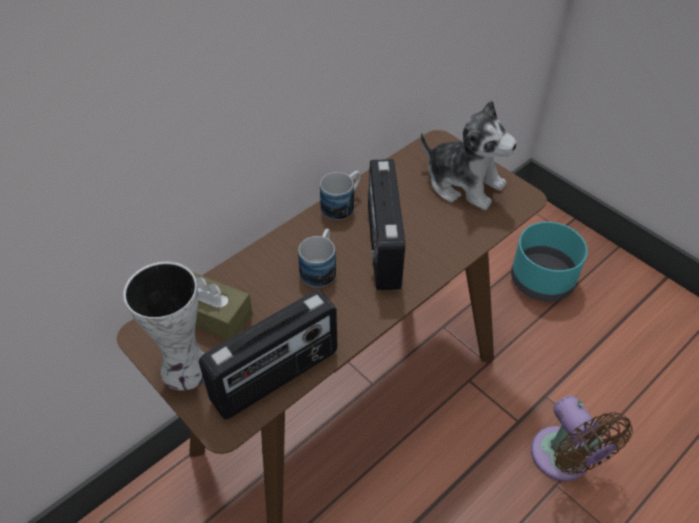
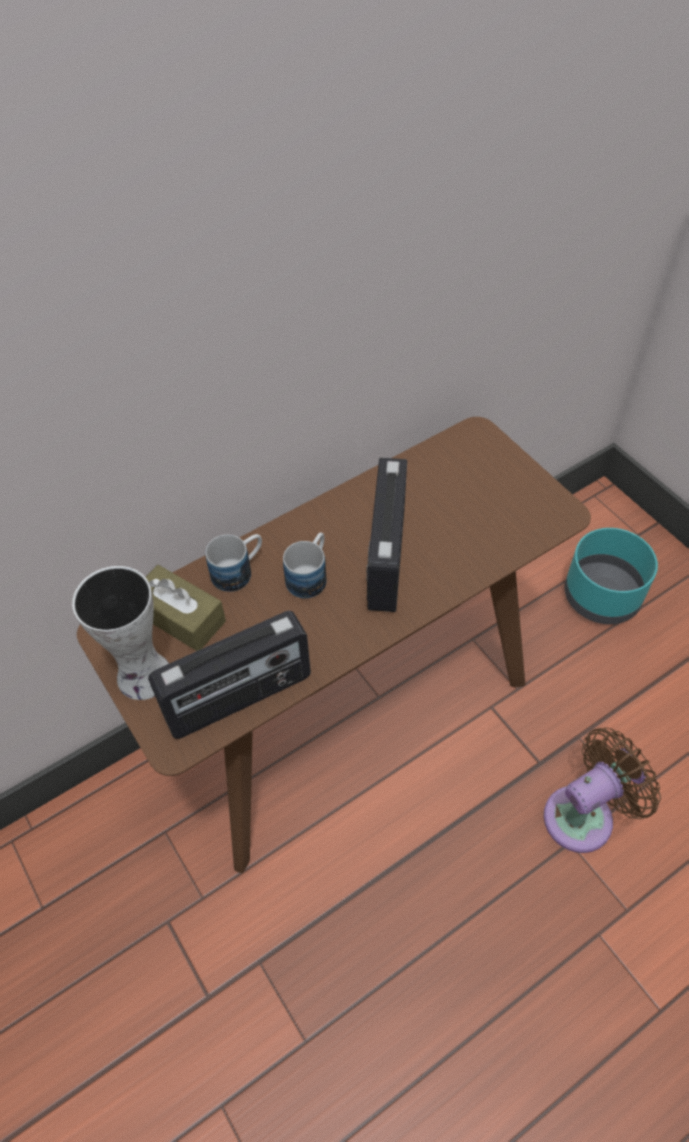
camera: 10 degrees right, 5 degrees up
(342, 204) = (349, 500): mug -> mug (239, 571)
(463, 183) = (495, 488): plush toy -> none
(564, 460) = (584, 815): brown fan -> brown fan turned 105 degrees counterclockwise

